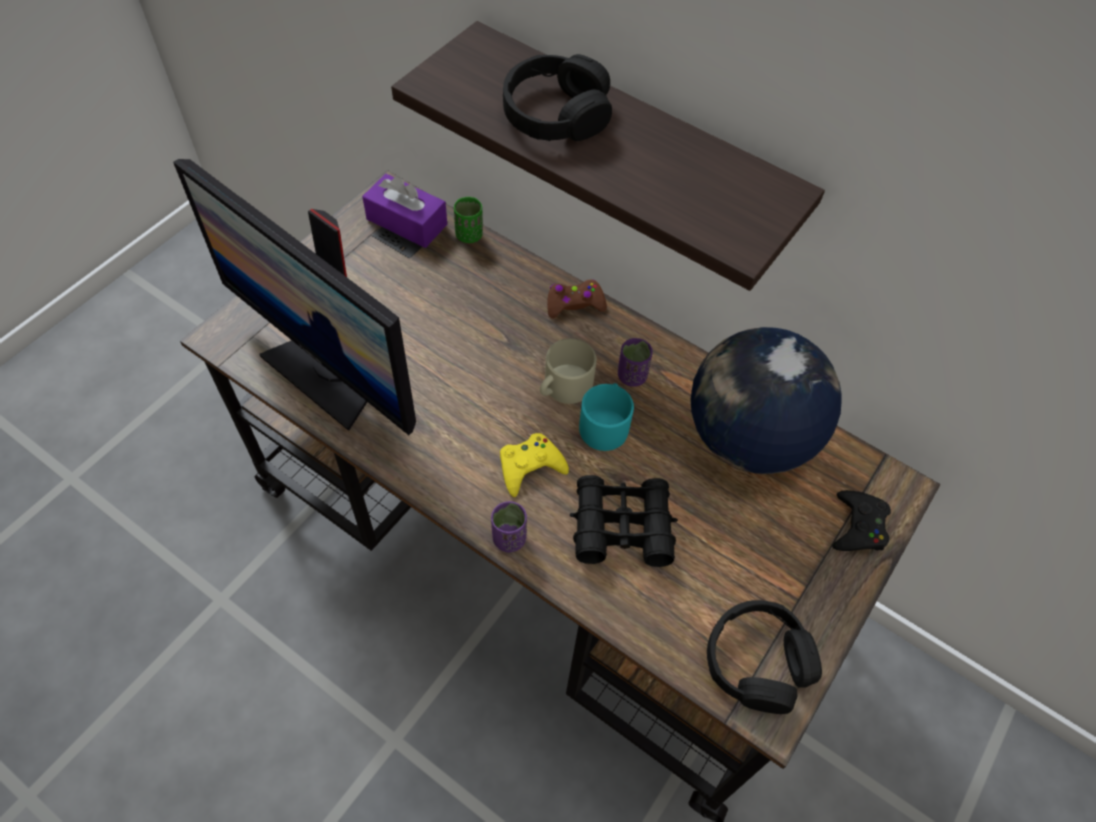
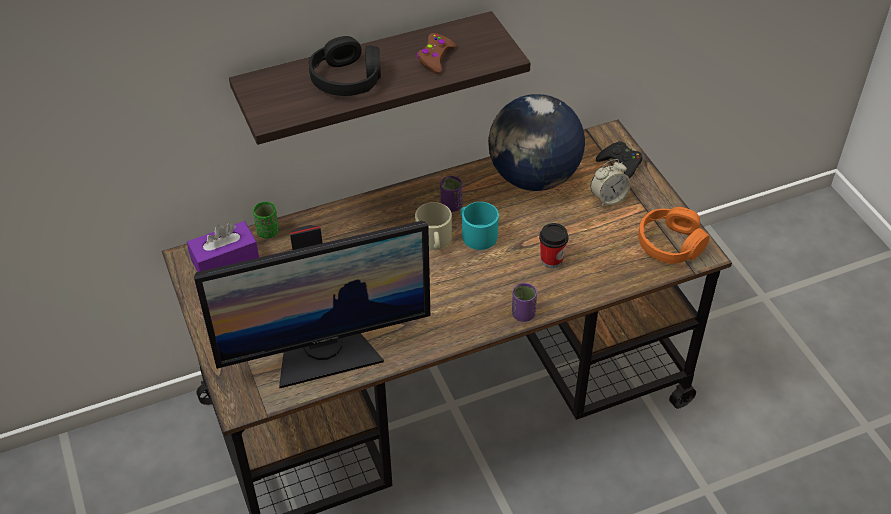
camera: 55 degrees left, 10 degrees down
(530, 467) = (480, 282): yellow game controller -> none
(574, 304) = (373, 206): brown game controller -> brown game controller (435, 58)
(621, 526) = (551, 260): black binoculars -> cup
(757, 662) = (670, 244): black headphones -> orange headphones
(780, 542) = (608, 199): none -> alarm clock

